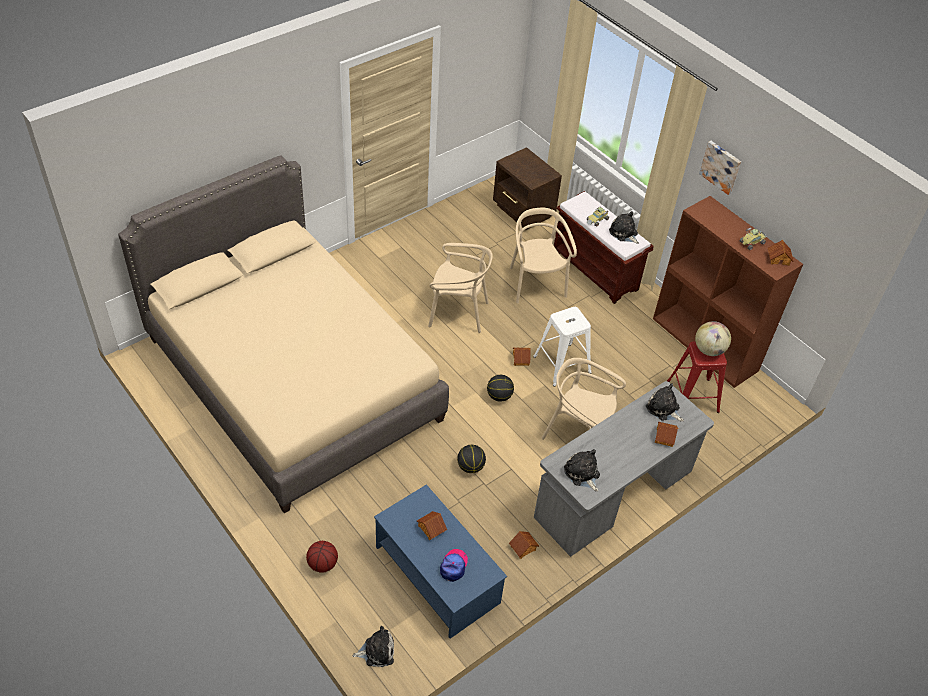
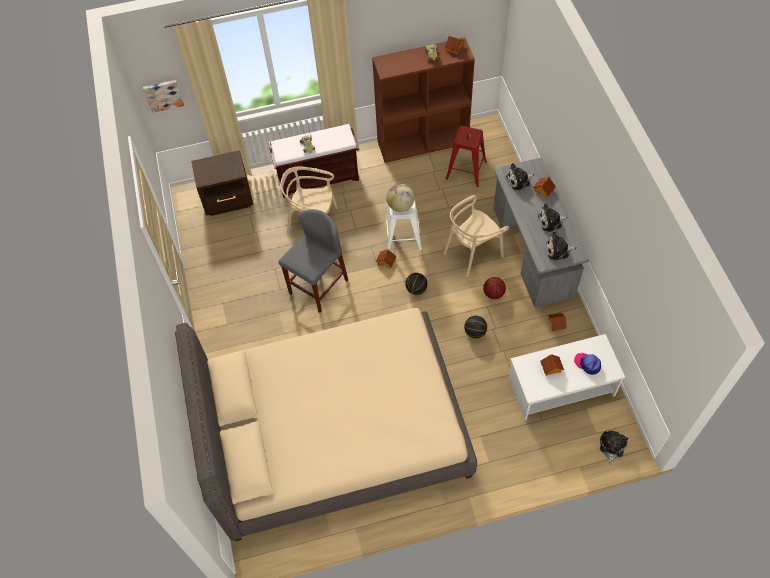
camera: 60 degrees left, 10 degrees up
(323, 564) = (527, 462): basketball -> basketball (493, 293)
(437, 575) = (561, 386): blue coffee table -> white coffee table
(458, 312) = (318, 287): beige chair -> grey stool
(624, 233) = (331, 135): plush toy -> plush toy (551, 221)
(709, 350) = (466, 134): globe -> globe (400, 206)
(721, 166) = (370, 33): picture -> picture (163, 95)

